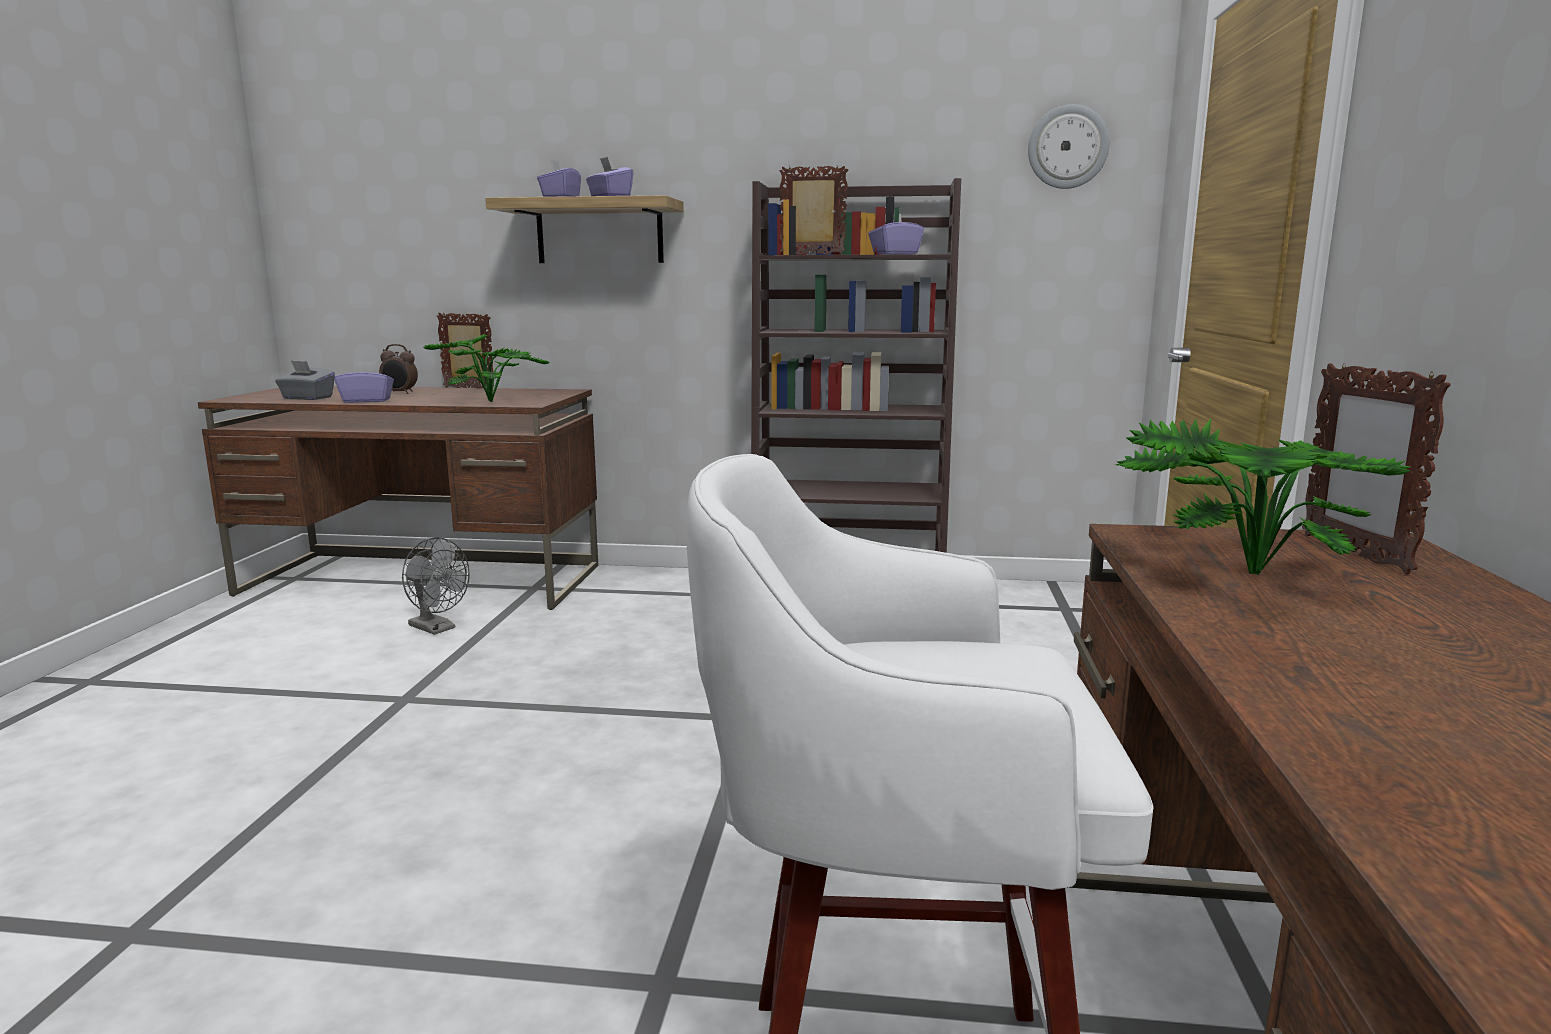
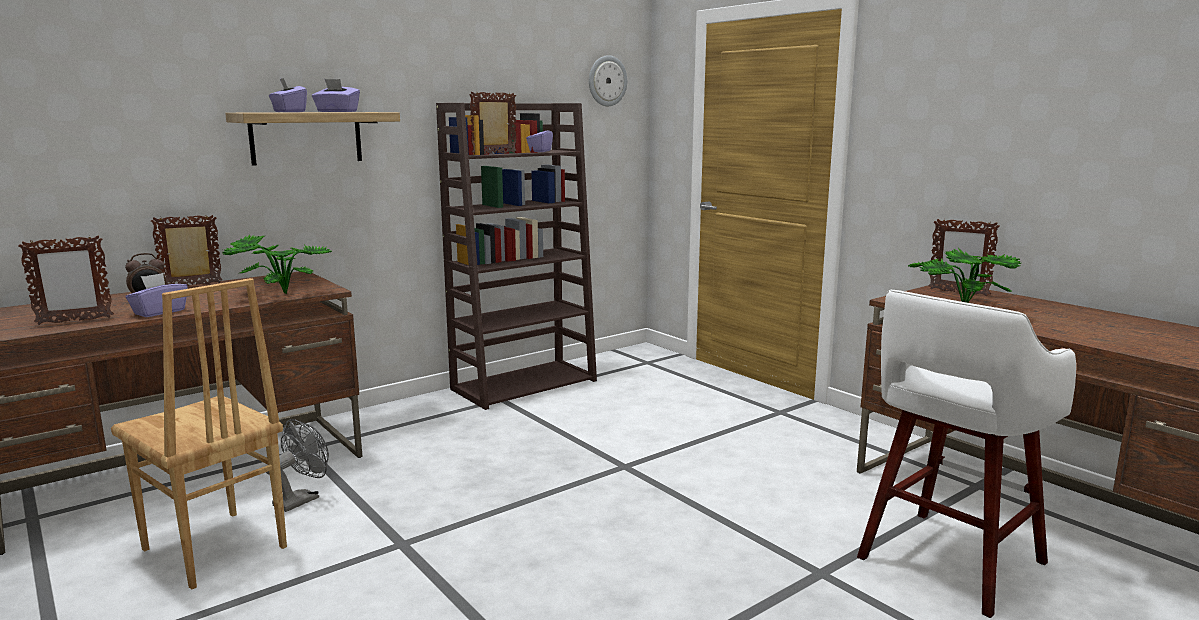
camera: 45 degrees left, 0 degrees up
(307, 398) = (74, 321): grey tissue box -> picture frame
(308, 643) = (212, 550): none -> brown chair
(437, 628) = (302, 499): grey fan -> grey fan turned 45 degrees counterclockwise

